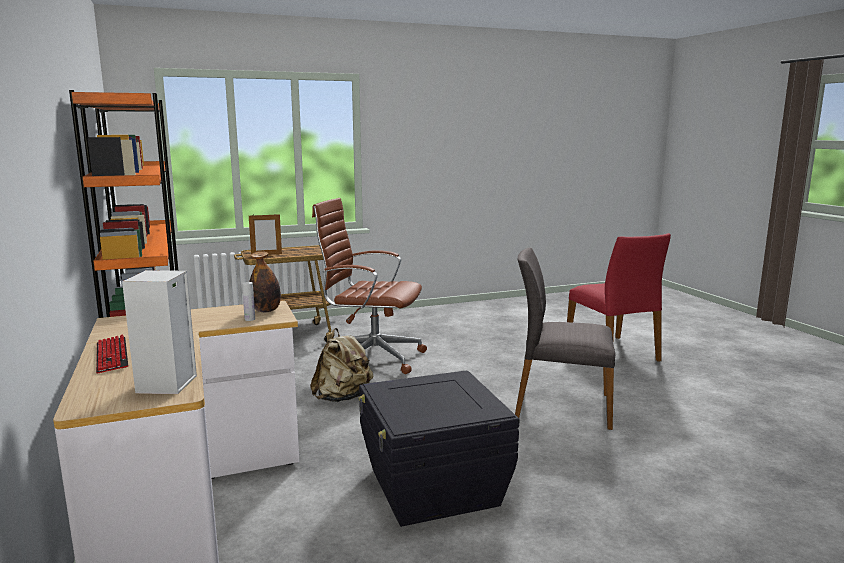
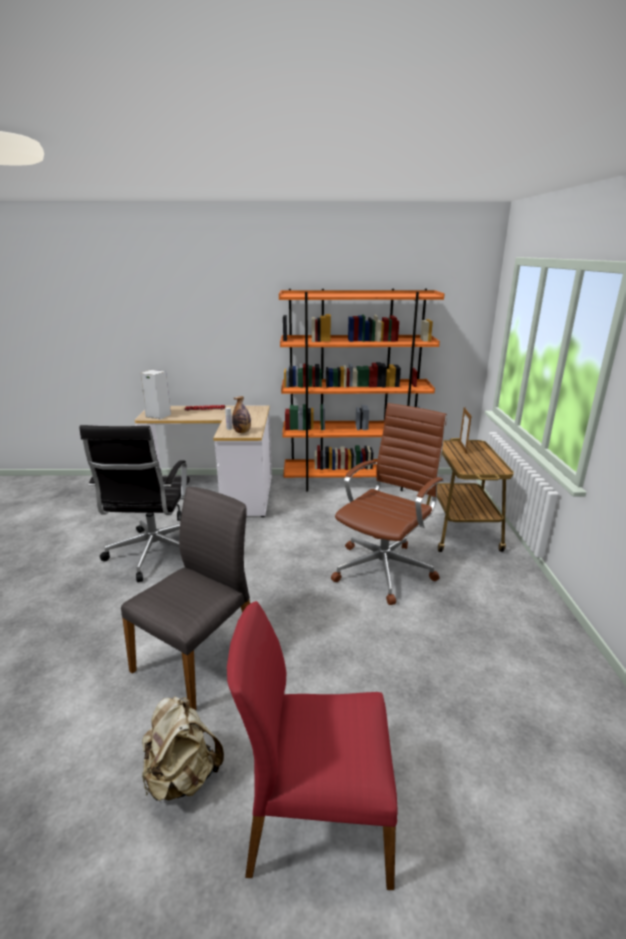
camera: 110 degrees right, 10 degrees up
(343, 398) = (301, 542): beige backpack -> beige backpack (182, 776)
(433, 488) = (154, 554): black storage box -> black office chair

